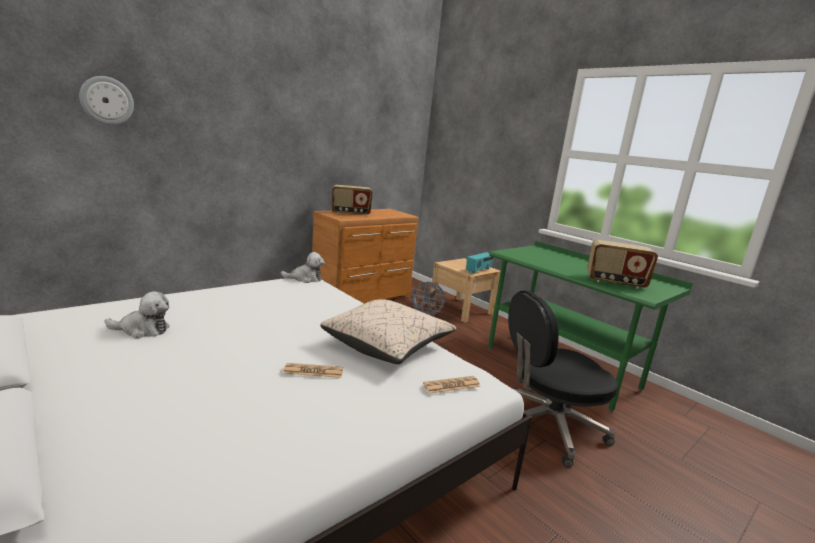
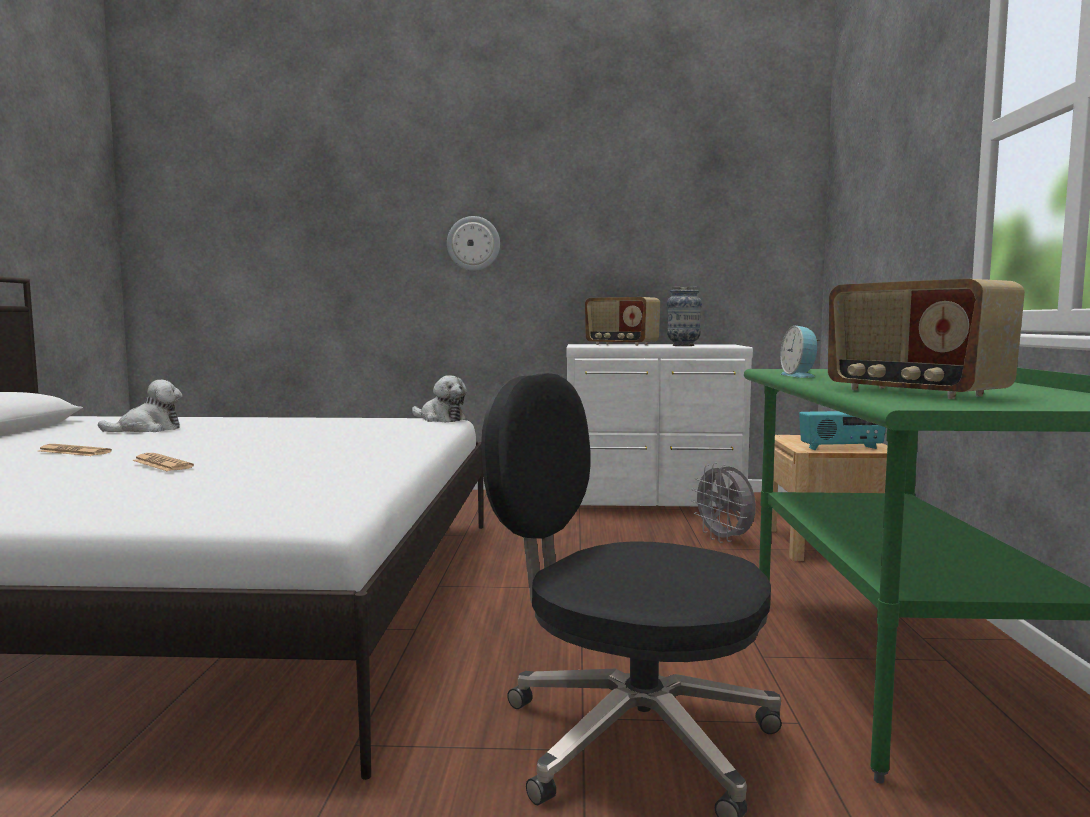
camera: 45 degrees right, 10 degrees down
(107, 100) = (295, 206): wall clock -> wall clock (473, 243)
(142, 330) = (148, 429): plush toy -> plush toy turned 75 degrees counterclockwise
(363, 297) = (653, 503): brown dresser -> white dresser
(386, 215) = (683, 346): none -> vase
(388, 345) = (322, 465): beige pillow -> none
(451, 385) = (255, 498): newspaper -> newspaper (74, 452)
(536, 262) = (800, 375): none -> alarm clock

